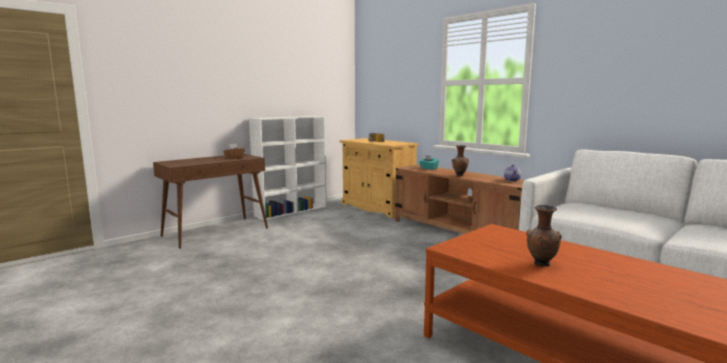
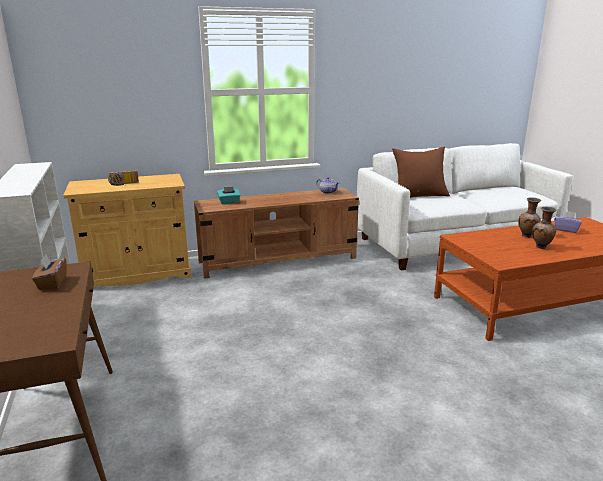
camera: 65 degrees left, 10 degrees up
(459, 175) = (284, 201): brown vase -> brown vase (527, 236)
(608, 207) = (419, 195): none -> brown pillow
(663, 278) = (566, 230): none -> purple tissue box

